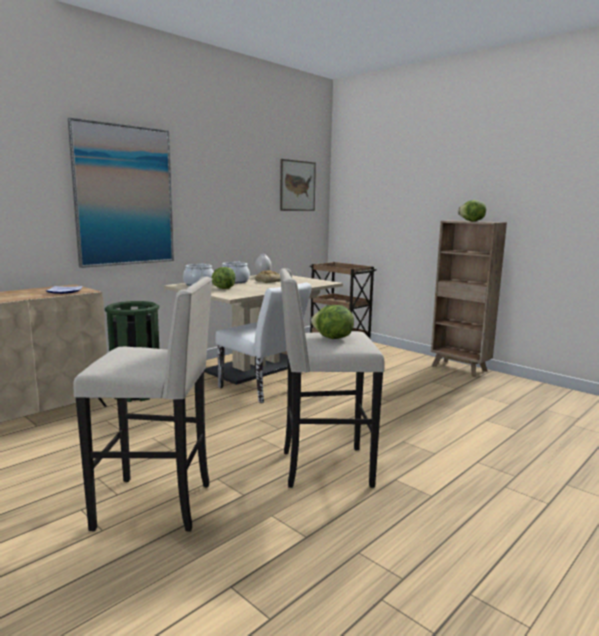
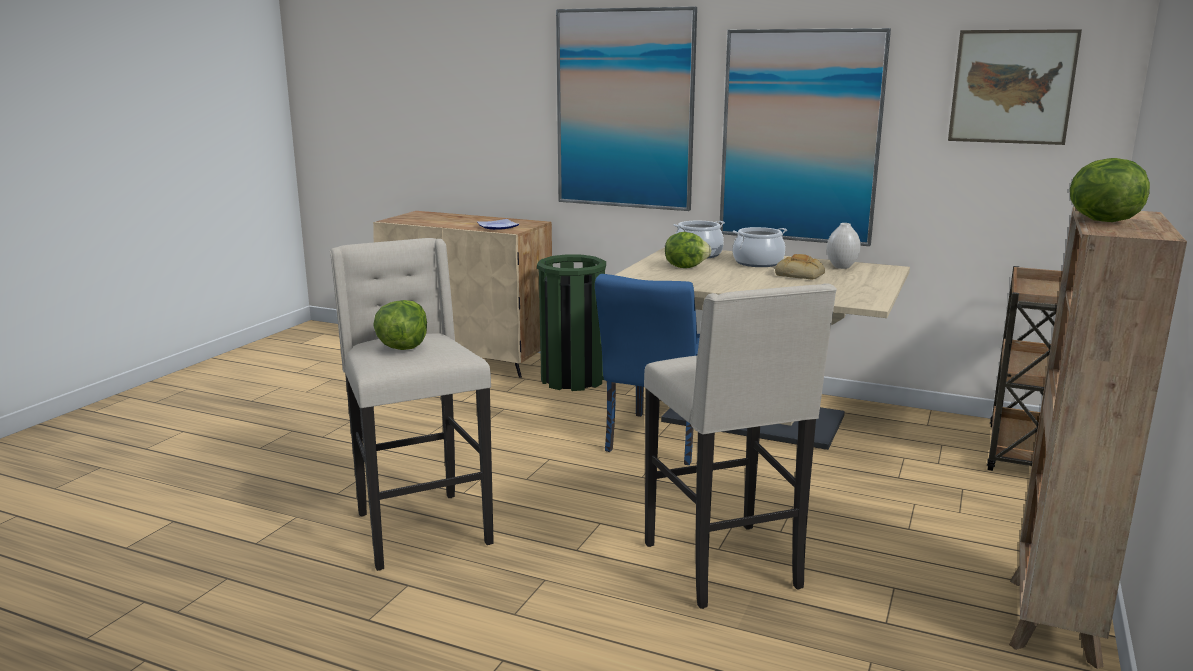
camera: 70 degrees right, 5 degrees up
(157, 505) = (306, 458): beige stool -> beige stool (725, 567)
(224, 211) = (800, 137): none -> picture
(263, 390) = (658, 442): white chair -> blue chair

